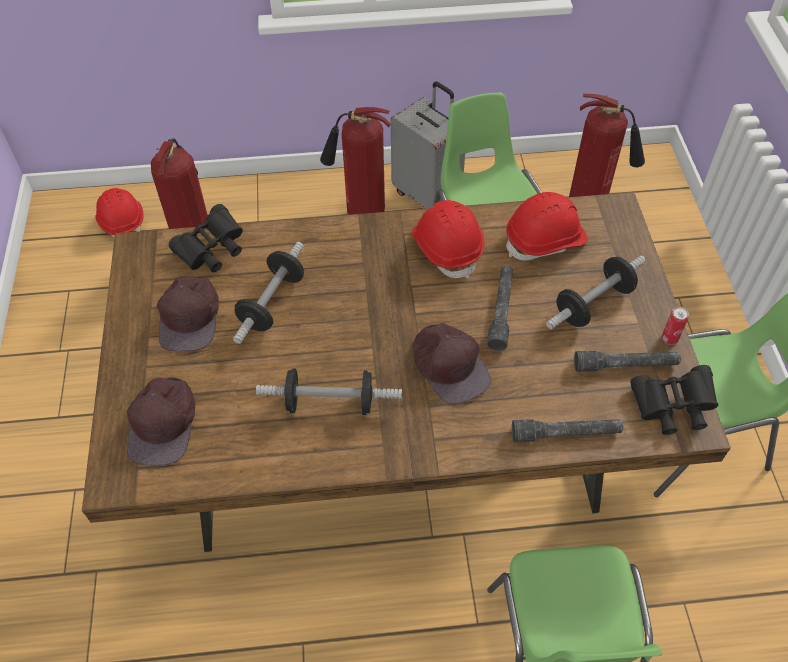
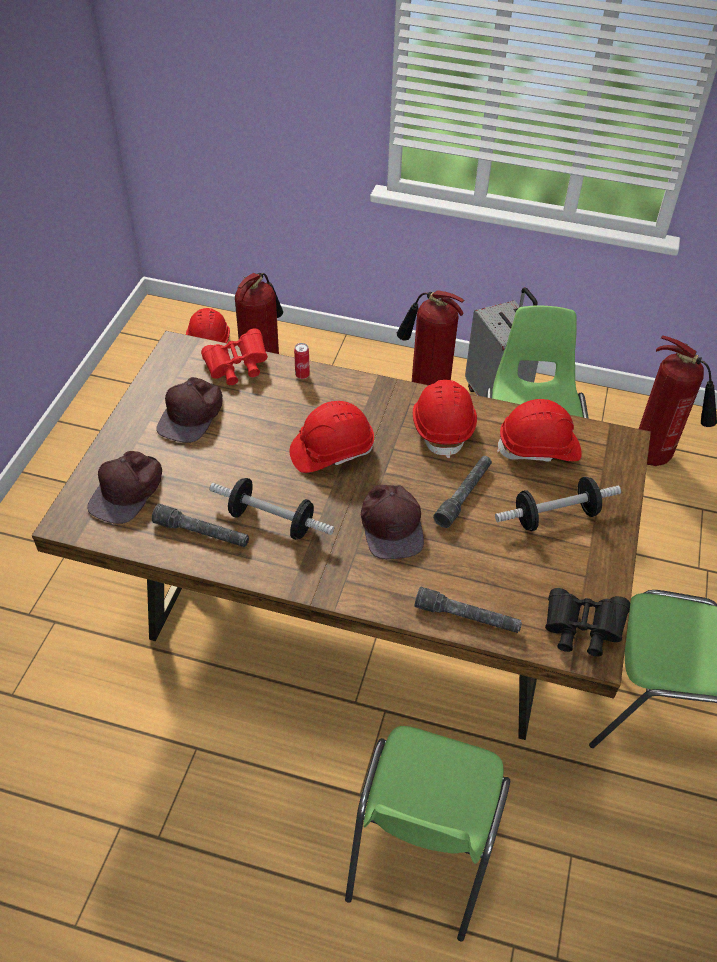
camera: 20 degrees right, 5 degrees down
(212, 251) = (237, 368): black binoculars -> red binoculars
(272, 303) = (265, 425): dumbbell -> none
(352, 308) = (331, 451): none -> red hard hat
(625, 365) = (556, 579): grey flashlight -> grey flashlight (202, 533)
(669, 339) = (613, 570): can -> can (302, 375)

